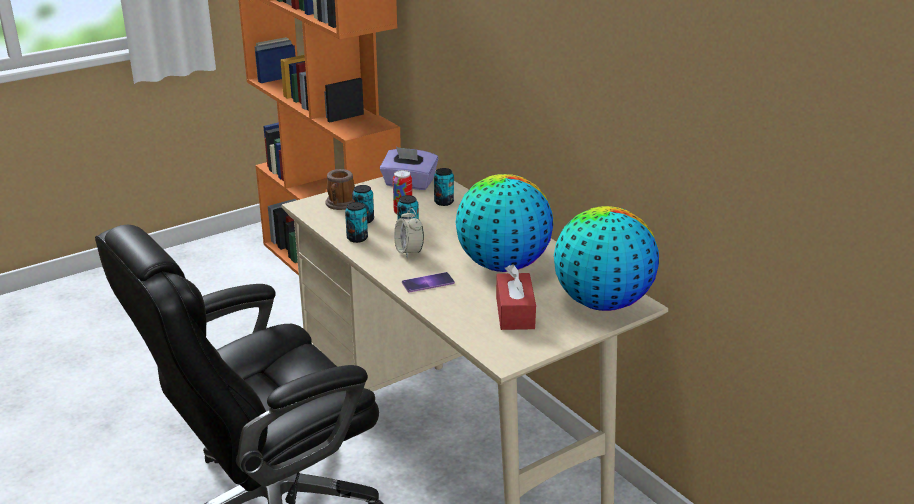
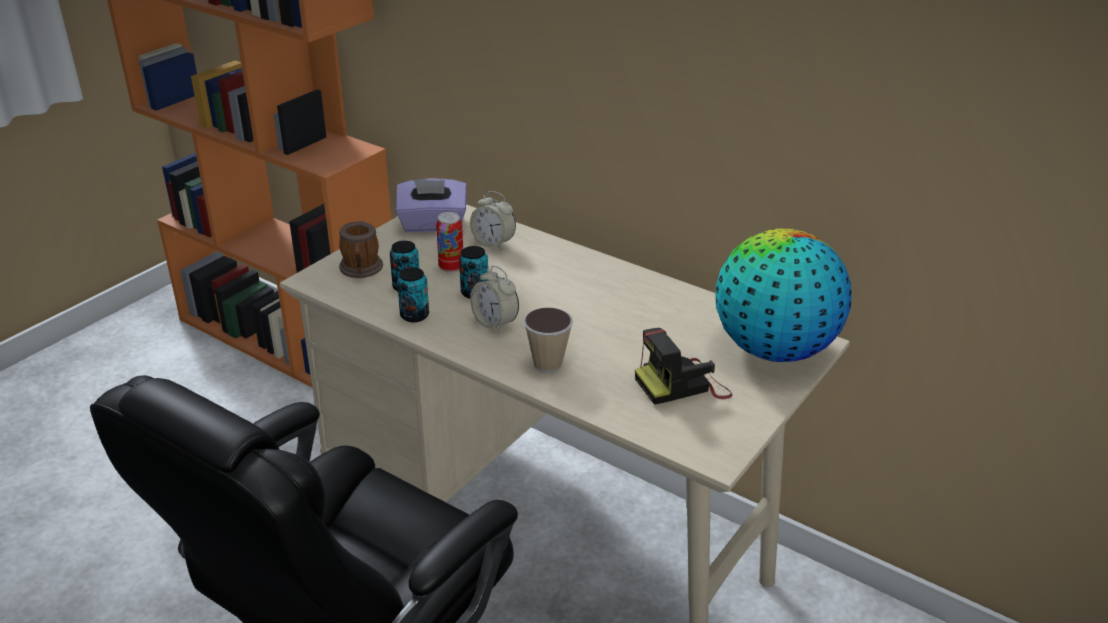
camera: 20 degrees left, 5 degrees up
(428, 282) = (547, 364): phone -> cup
(444, 202) = (493, 243): can -> alarm clock
(502, 265) = (623, 320): globe -> none
(515, 312) = (682, 385): red tissue box -> camera

